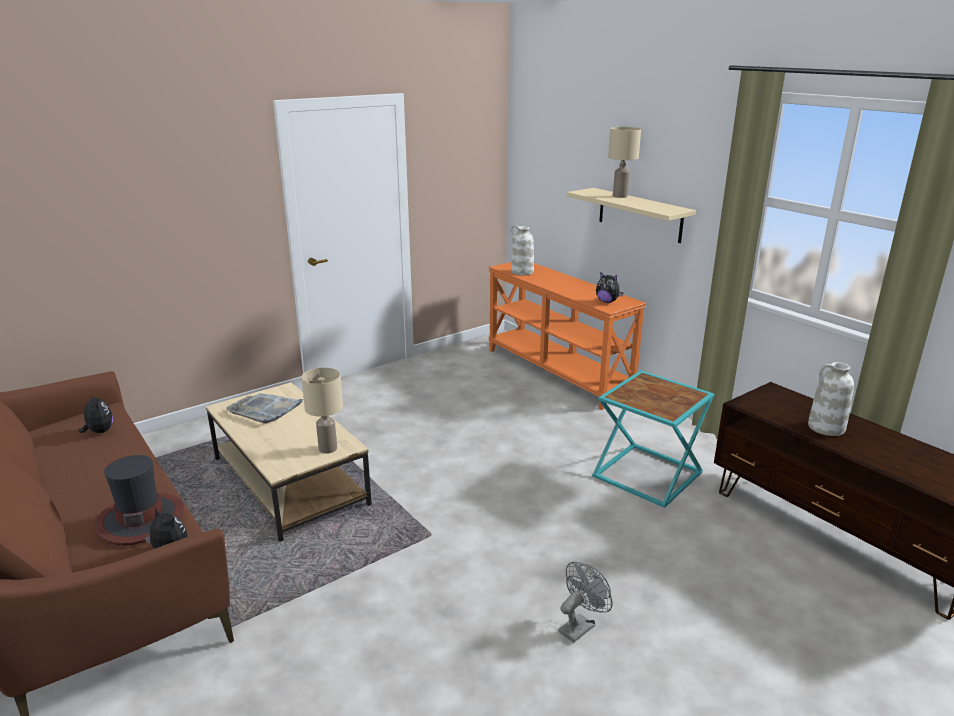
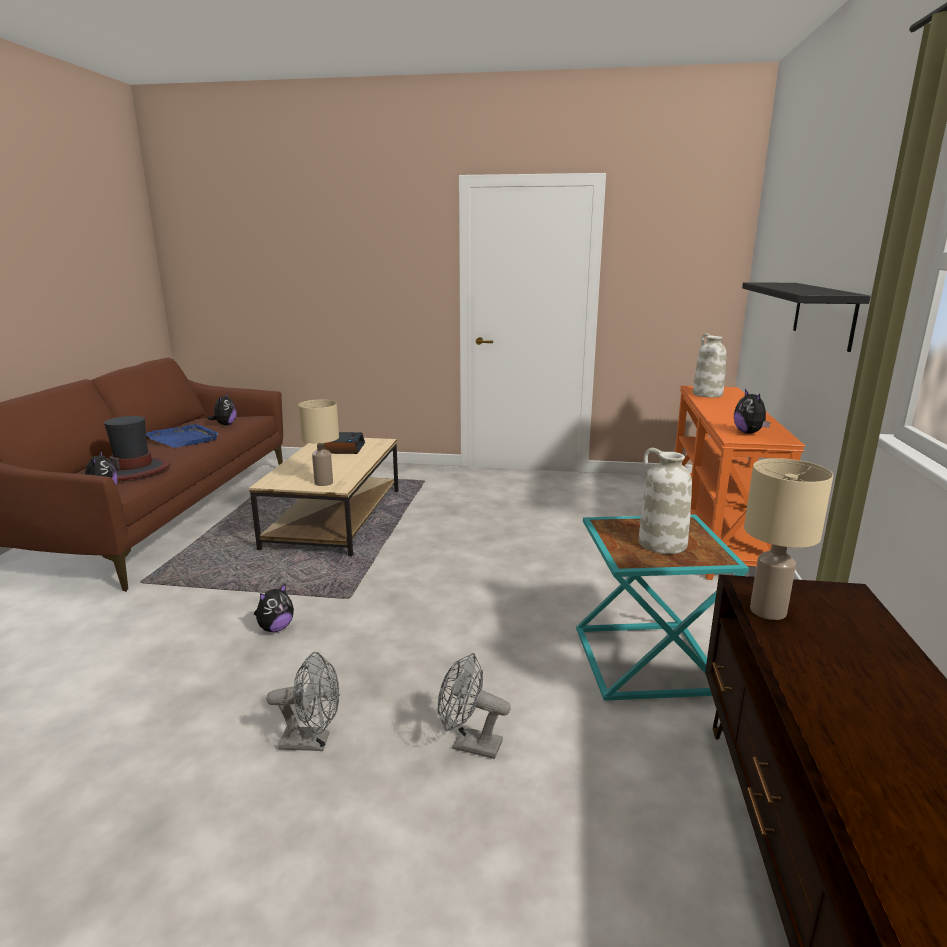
camera: 45 degrees right, 5 degrees down
(98, 465) = (184, 439): none -> blue tray
(265, 409) = (344, 448): grey tray -> alarm clock
(423, 585) = (275, 628): none -> plush toy
(619, 196) = (800, 286): beige table lamp -> beige table lamp (766, 611)
(639, 215) = (823, 314): beige shelf -> black shelf
(648, 570) = (469, 744): none -> grey fan
(826, 428) = (836, 668): white vase -> white vase (661, 544)

